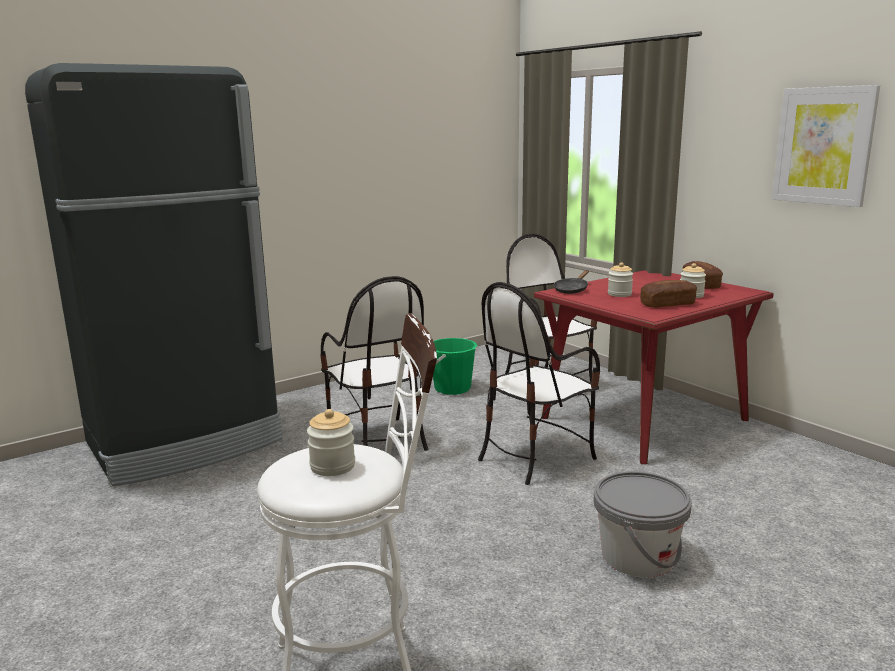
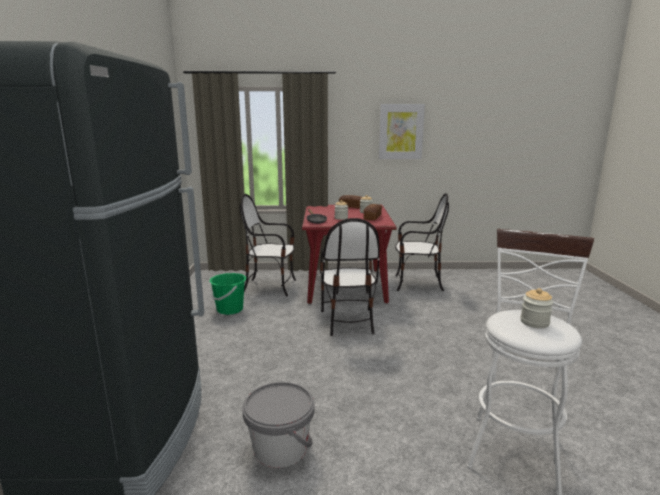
camera: 55 degrees left, 0 degrees up
(378, 441) = (260, 355): chair -> chair (417, 284)
(638, 557) = (463, 336): grey bucket -> grey bucket (280, 448)

